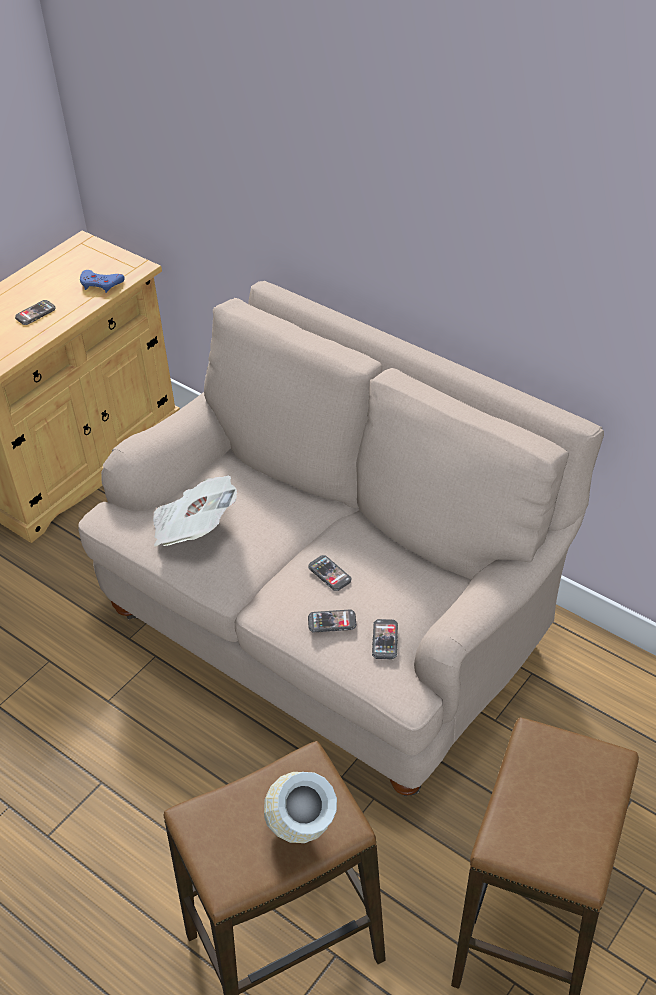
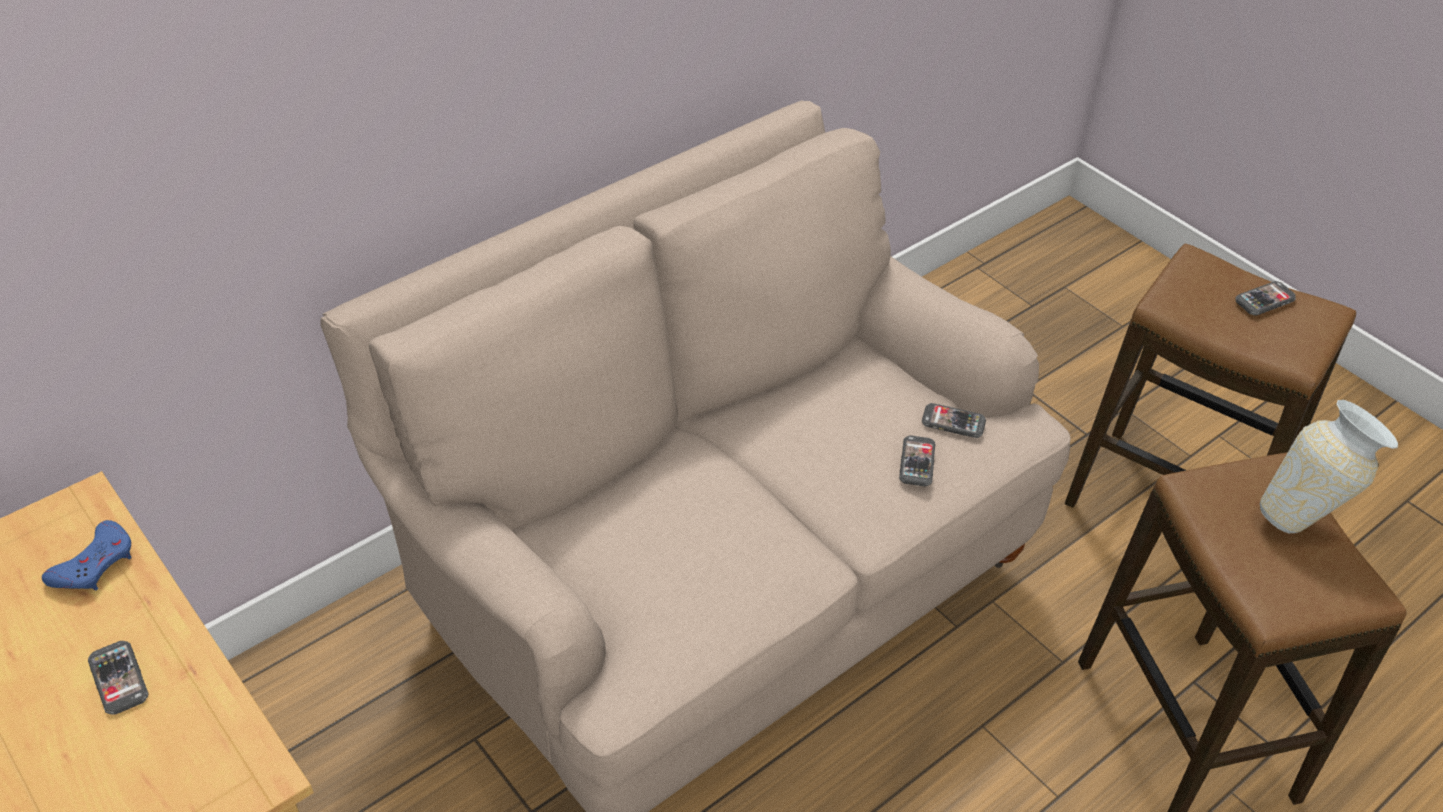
camera: 80 degrees left, 0 degrees up
(194, 528) = (693, 582): newspaper -> none
(329, 574) = (833, 449): phone -> phone (1264, 300)

